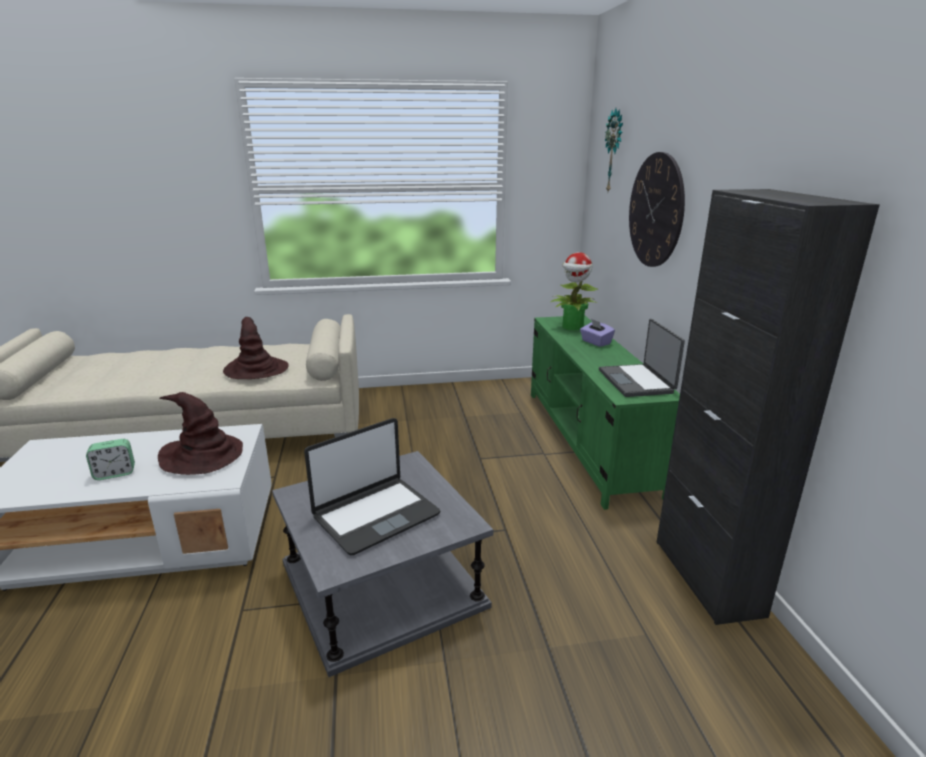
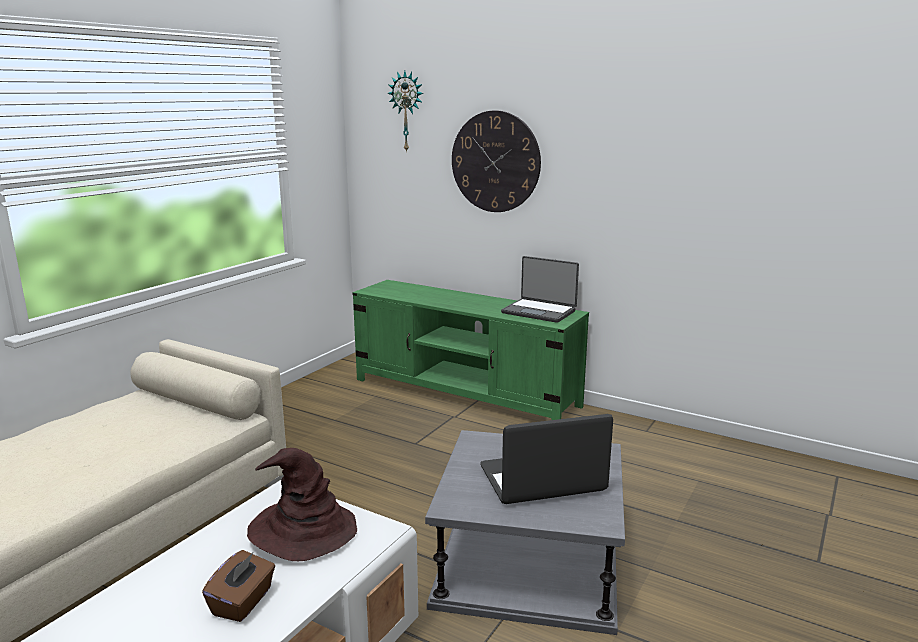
camera: 50 degrees left, 5 degrees down
(115, 473) = (243, 602): alarm clock -> brown tissue box
(256, 369) = (140, 440): brown hat -> none
(375, 515) = (542, 480): laptop -> laptop turned 105 degrees counterclockwise
(572, 327) = (404, 290): potted plant -> none
(595, 342) = (449, 296): purple tissue box -> none
(707, 577) = (669, 435): black cabinet -> none

